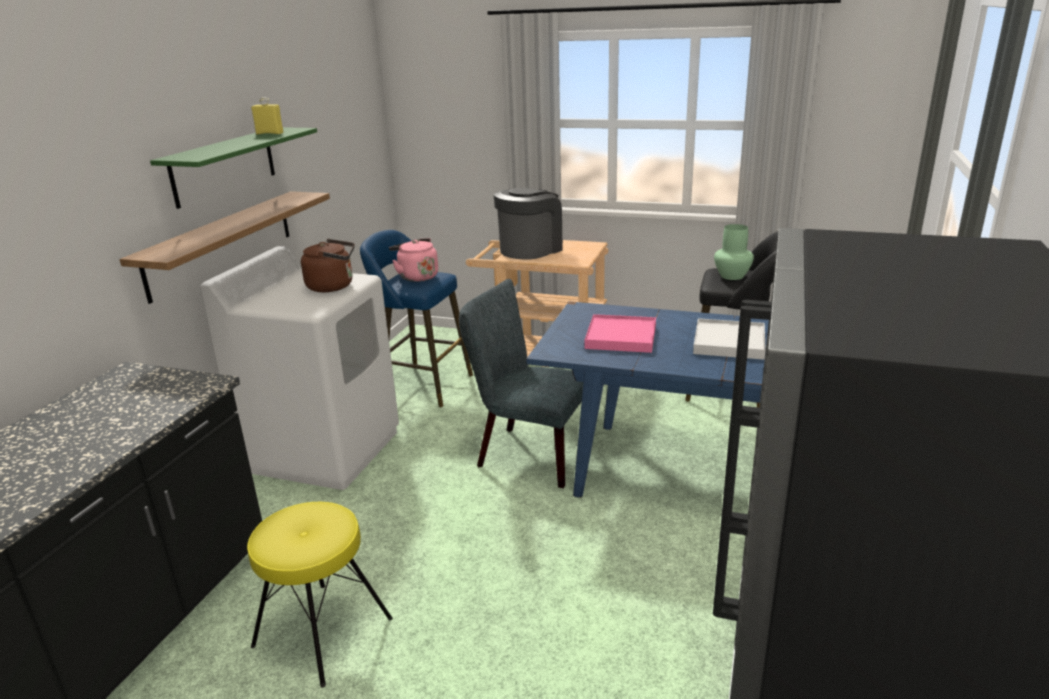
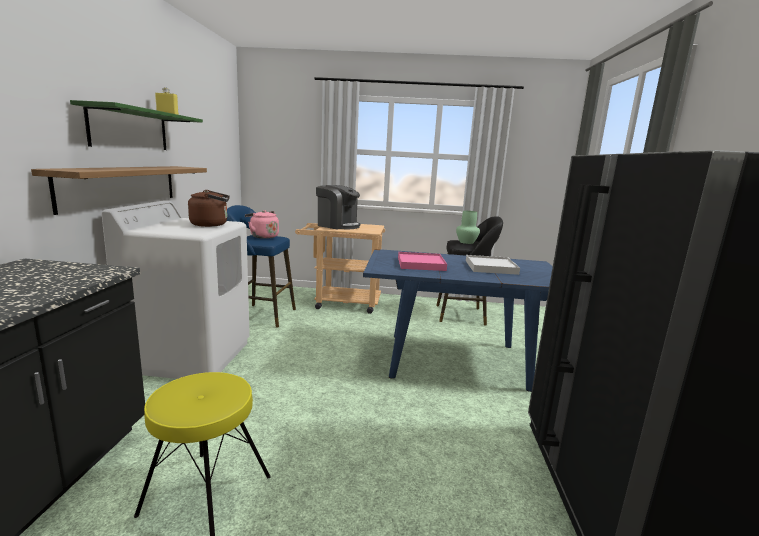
camera: 15 degrees left, 10 degrees down
(527, 454) = (347, 353): grey chair -> none
(530, 249) = (337, 225): coffee machine -> coffee machine turned 90 degrees clockwise

